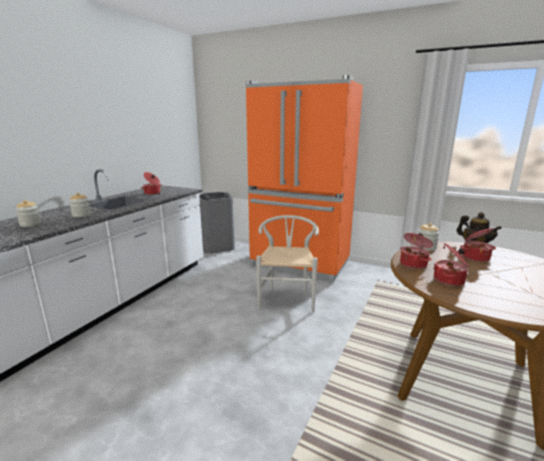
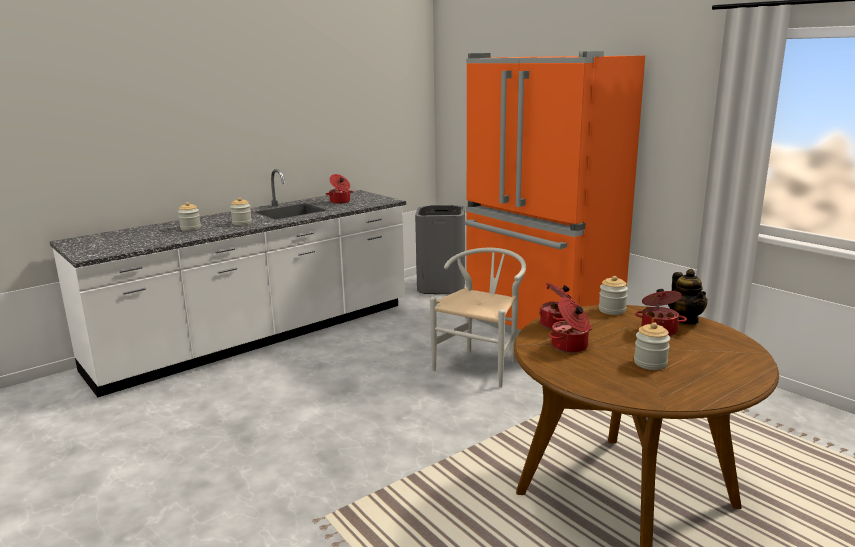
camera: 25 degrees right, 0 degrees up
(515, 283) = (650, 363): none -> jar

